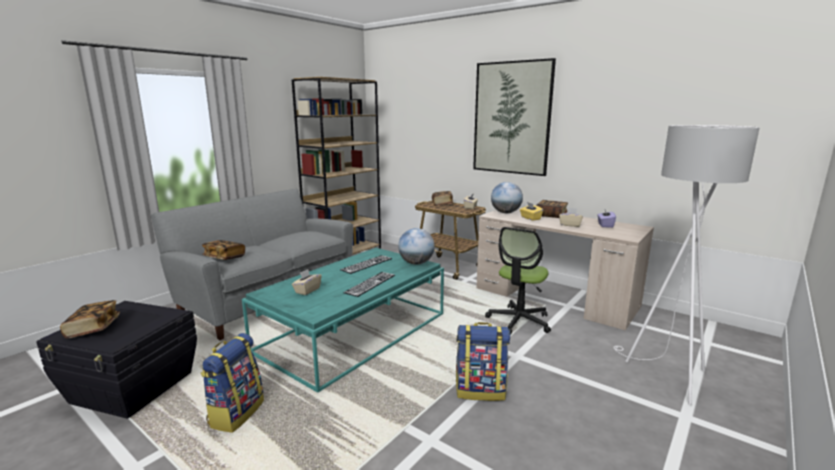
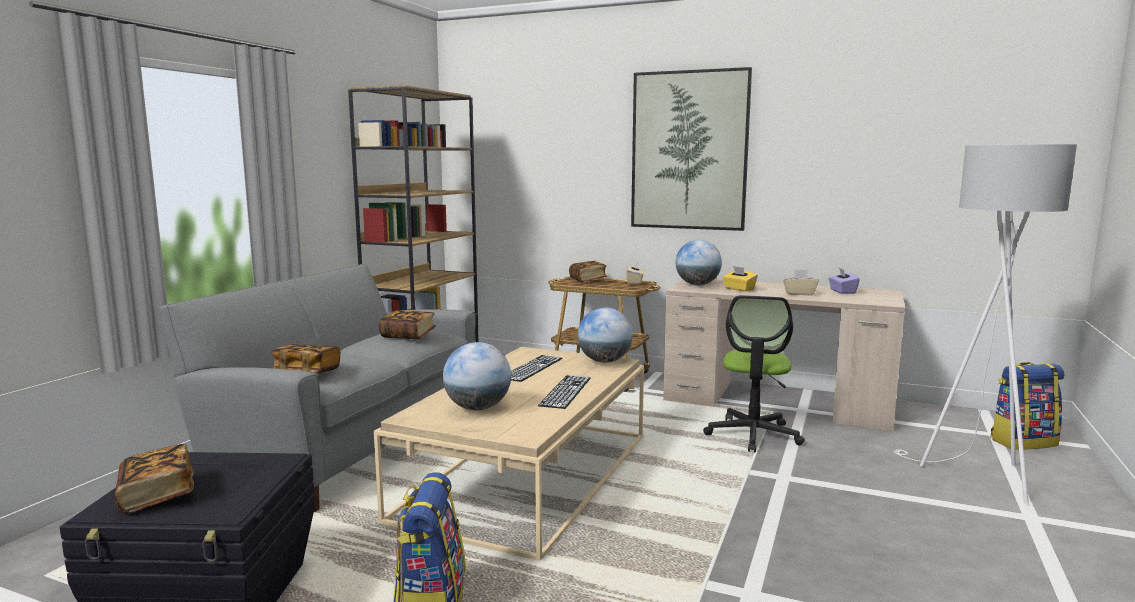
camera: 15 degrees left, 5 degrees down
(307, 290) = (478, 408): beige tissue box -> globe
(354, 331) = (528, 474): turquoise coffee table -> beige coffee table
(481, 390) = (769, 524): backpack -> backpack (1023, 442)
(551, 215) = (761, 285): book -> book (408, 335)

